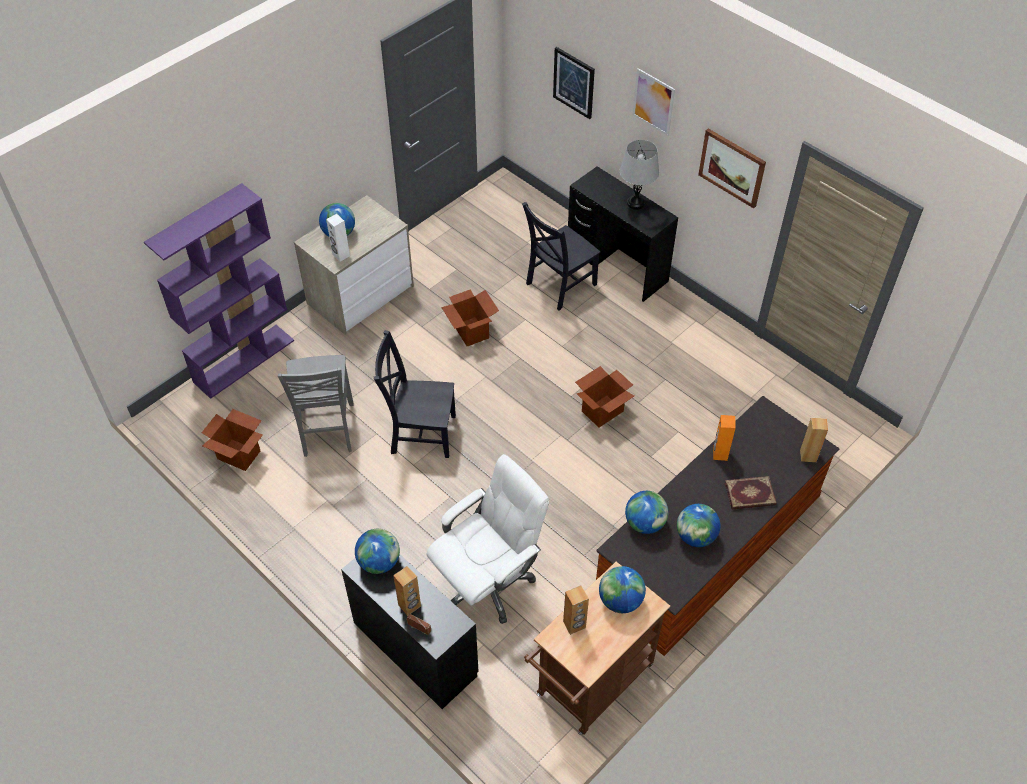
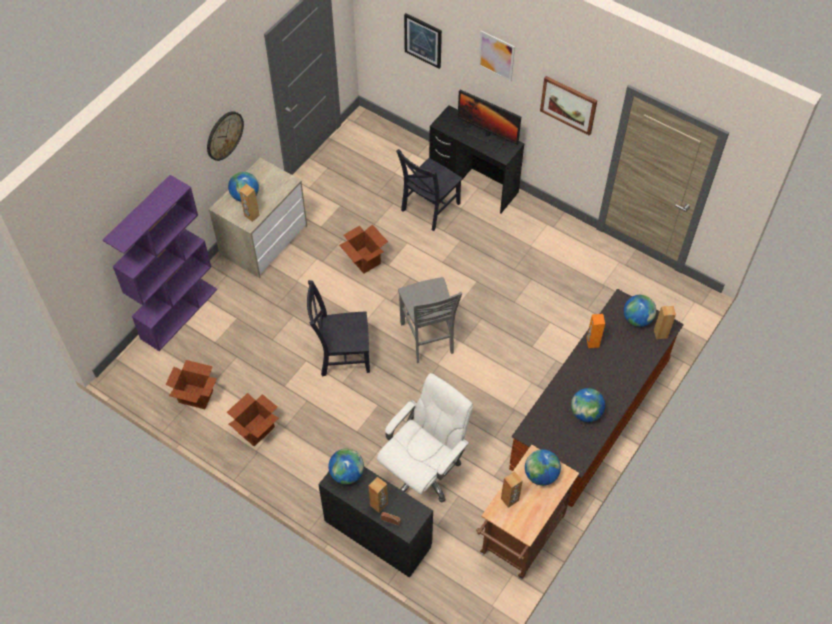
camera: 10 degrees left, 5 degrees up
(320, 154) = (224, 135): none -> wall clock
(327, 431) = (264, 364): grey chair -> grey chair (428, 339)
(341, 255) = (251, 215): white speaker -> brown speaker
(602, 411) = (486, 314): cardboard box -> cardboard box (256, 430)
(635, 203) = (487, 135): grey table lamp -> monitor
(644, 523) = (545, 408): globe -> globe (637, 319)
(750, 495) = (621, 373): book -> none

